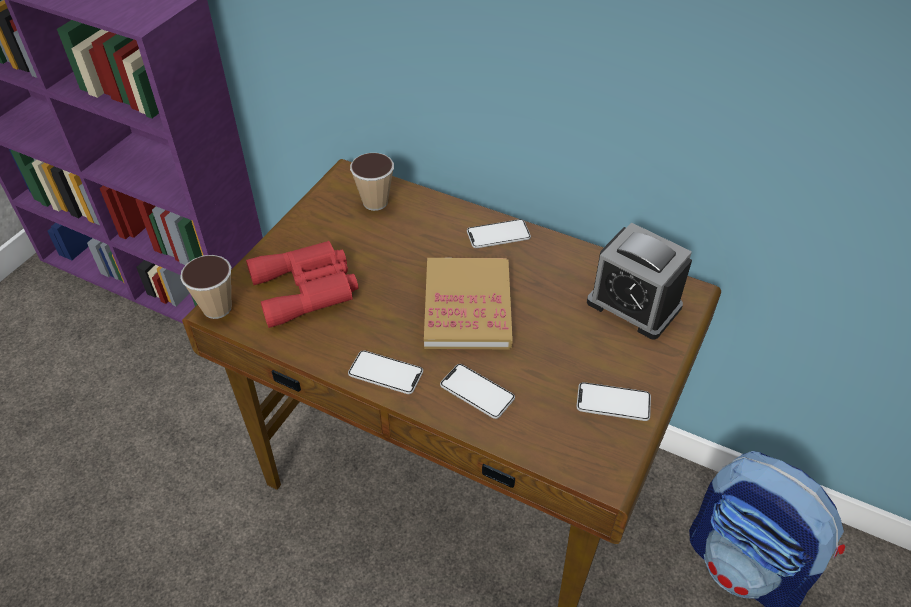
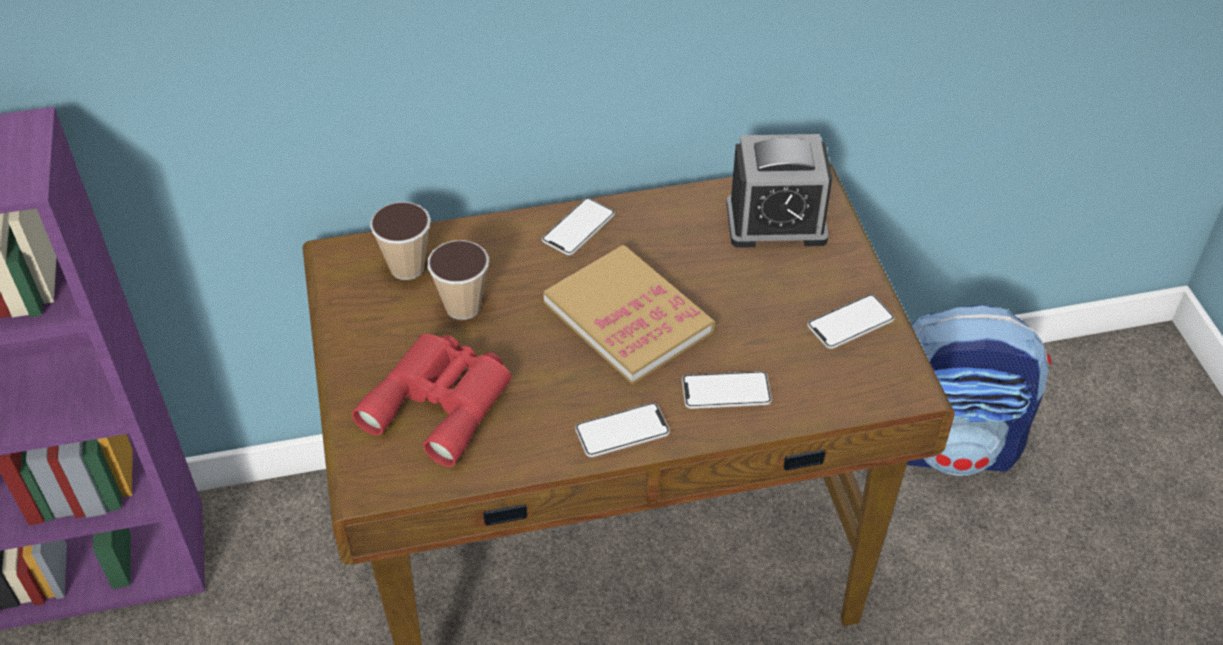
camera: 40 degrees left, 0 degrees up
(217, 308) = (364, 485): cup -> cup (463, 307)

